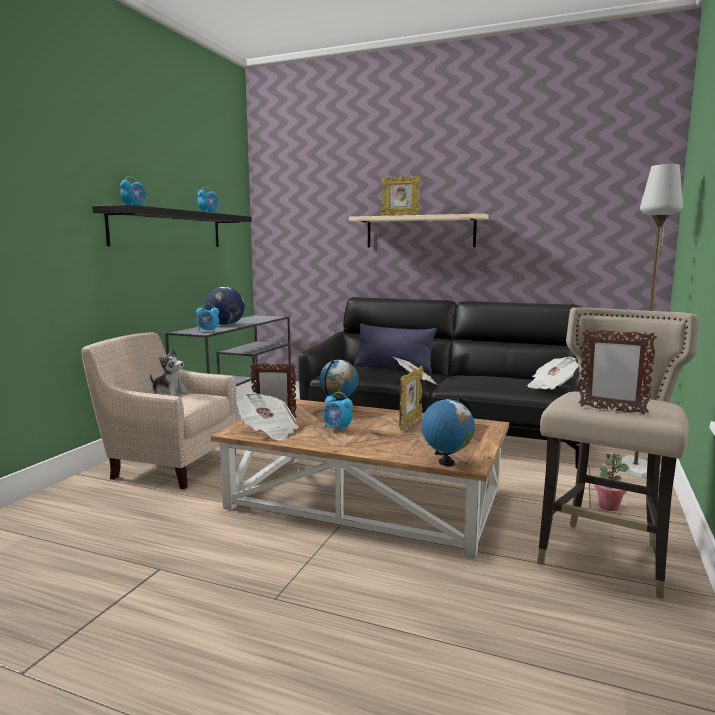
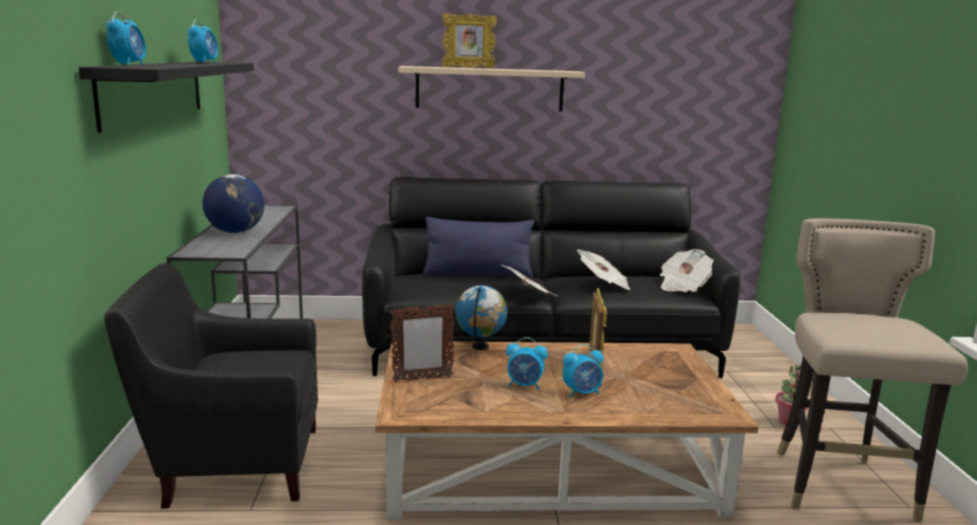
camera: 25 degrees left, 5 degrees up
(169, 394) = (223, 359): plush toy -> none
(170, 464) = (233, 463): beige armchair -> black armchair
(208, 331) = (233, 249): alarm clock -> alarm clock (582, 393)
(268, 431) = (445, 404): newspaper -> newspaper (603, 284)
(446, 462) = (702, 416): globe -> none
(611, 410) = (886, 340): picture frame -> none
(636, 468) = (770, 368): grey floor lamp -> none

